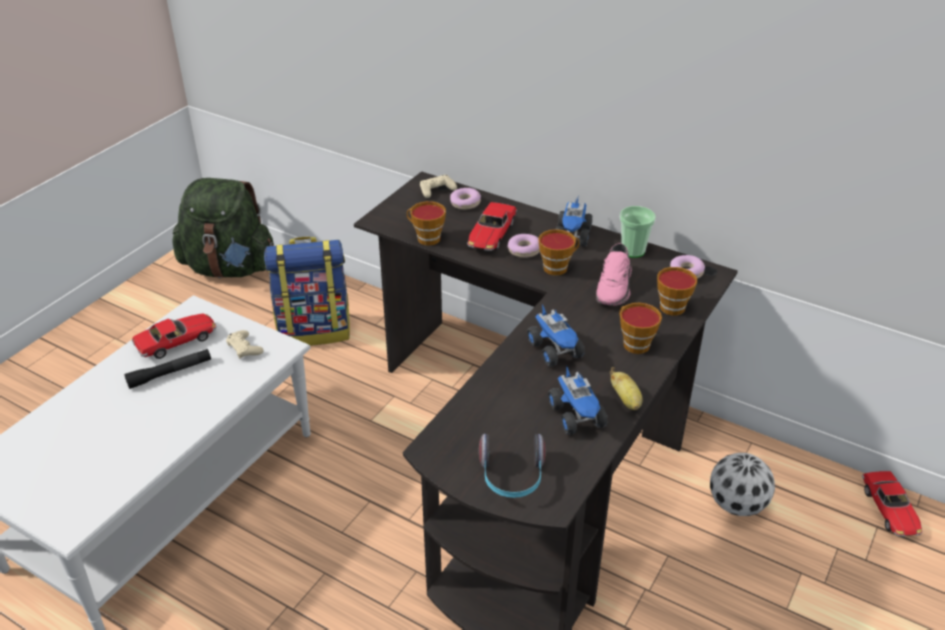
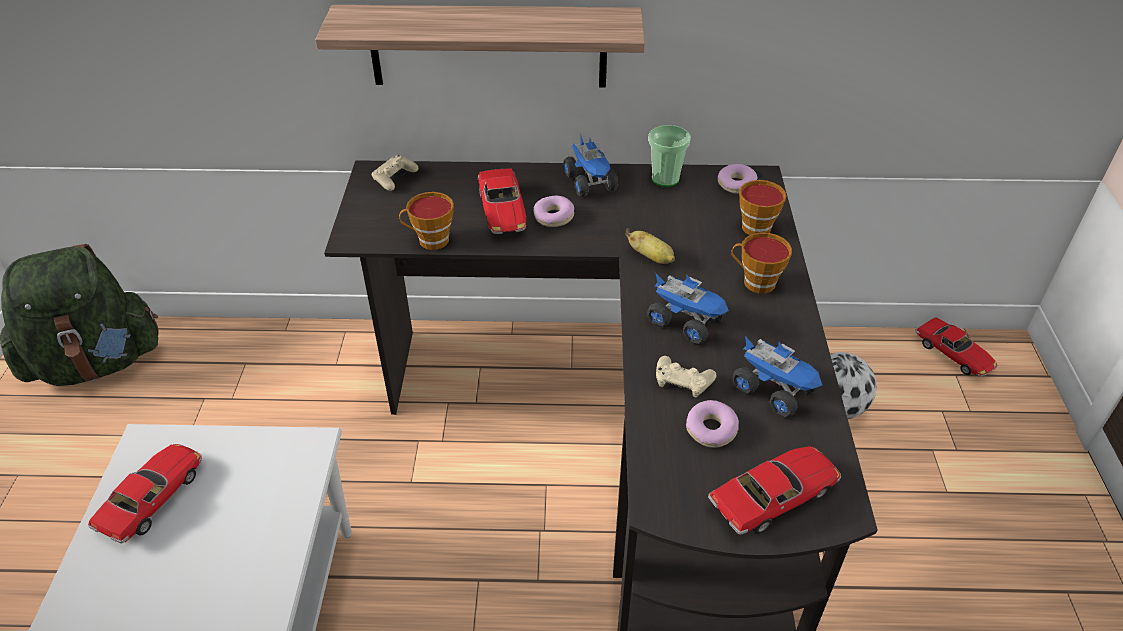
camera: 30 degrees left, 5 degrees up
(170, 373) = (176, 548): black flashlight -> none
(244, 348) = (258, 468): beige game controller -> beige game controller (683, 381)
(314, 330) = (266, 400): backpack -> none
(465, 203) = (440, 183): donut -> donut (711, 430)
(512, 477) = (774, 497): headphones -> toy car
(522, 109) = (488, 46): none -> shelf
(558, 267) = (606, 224): cup -> none
(615, 287) = (683, 225): pink shoe -> none
(626, 400) = (804, 350): banana -> banana (651, 257)

